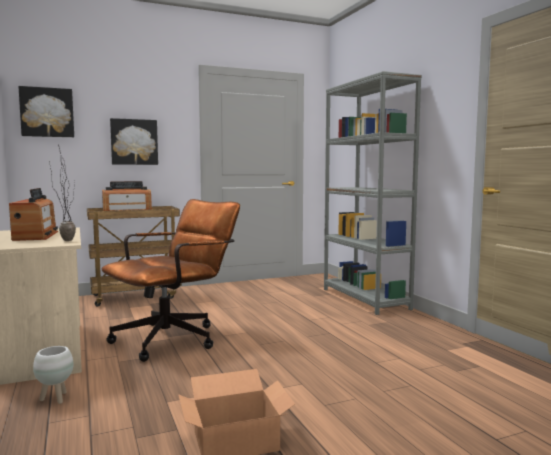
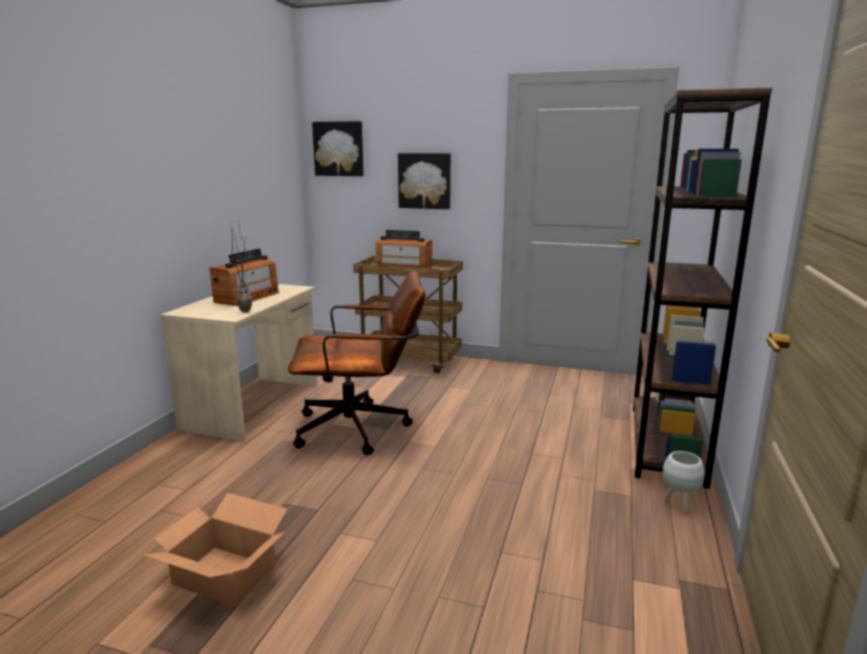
camera: 40 degrees right, 10 degrees up
(55, 399) = (192, 462): white planter -> white planter (678, 504)
(365, 299) = (666, 444): grey bookcase -> brown bookcase

